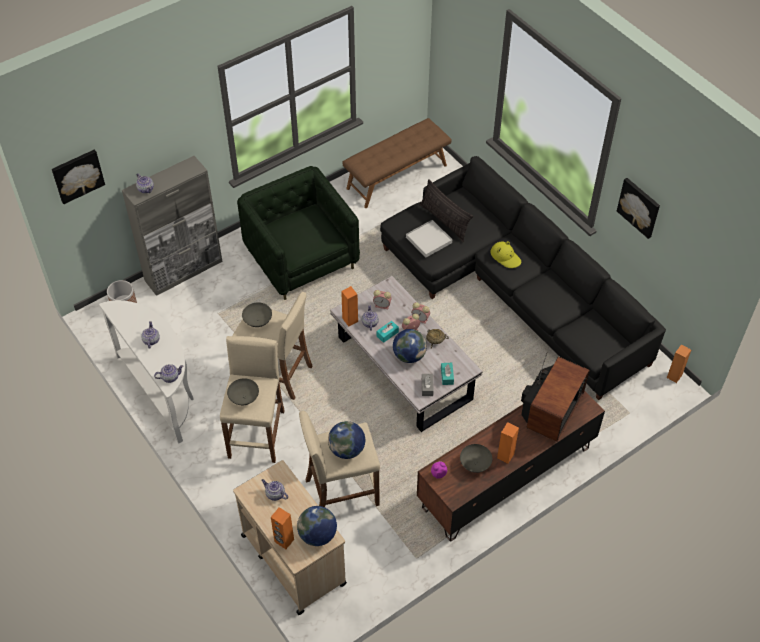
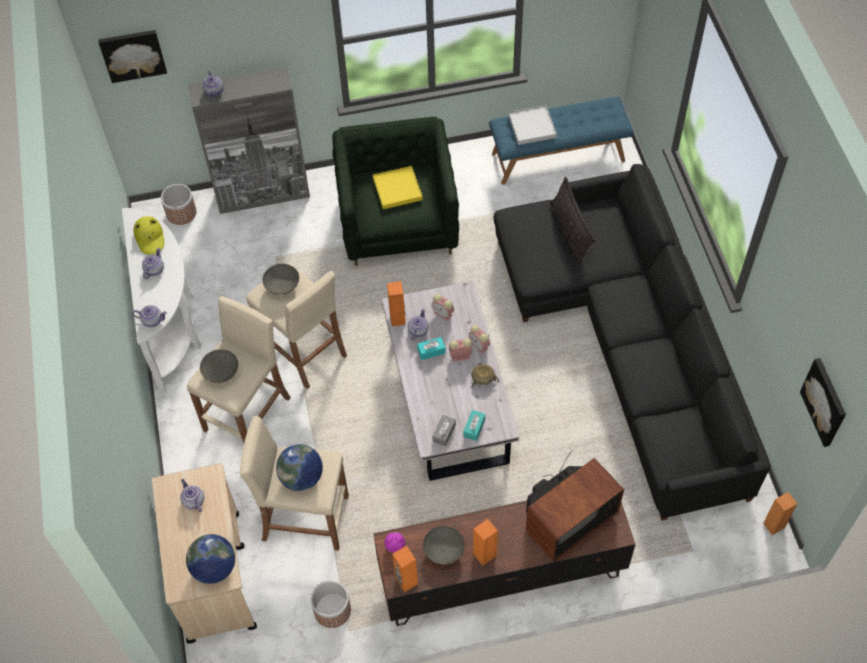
camera: 25 degrees right, 5 degrees up
(284, 541) = (175, 560): orange speaker -> orange speaker (406, 581)
(301, 229) = (397, 189): none -> yellow tray
(396, 176) = (558, 156): brown bench -> blue bench
(396, 549) = (332, 610): none -> planter
(409, 355) = (443, 386): globe -> none
(428, 240) = (538, 251): white tray -> white tray (532, 127)
(505, 257) = (621, 303): yellow hat -> yellow hat (150, 237)
(639, 207) = (782, 302): picture -> picture (825, 402)

